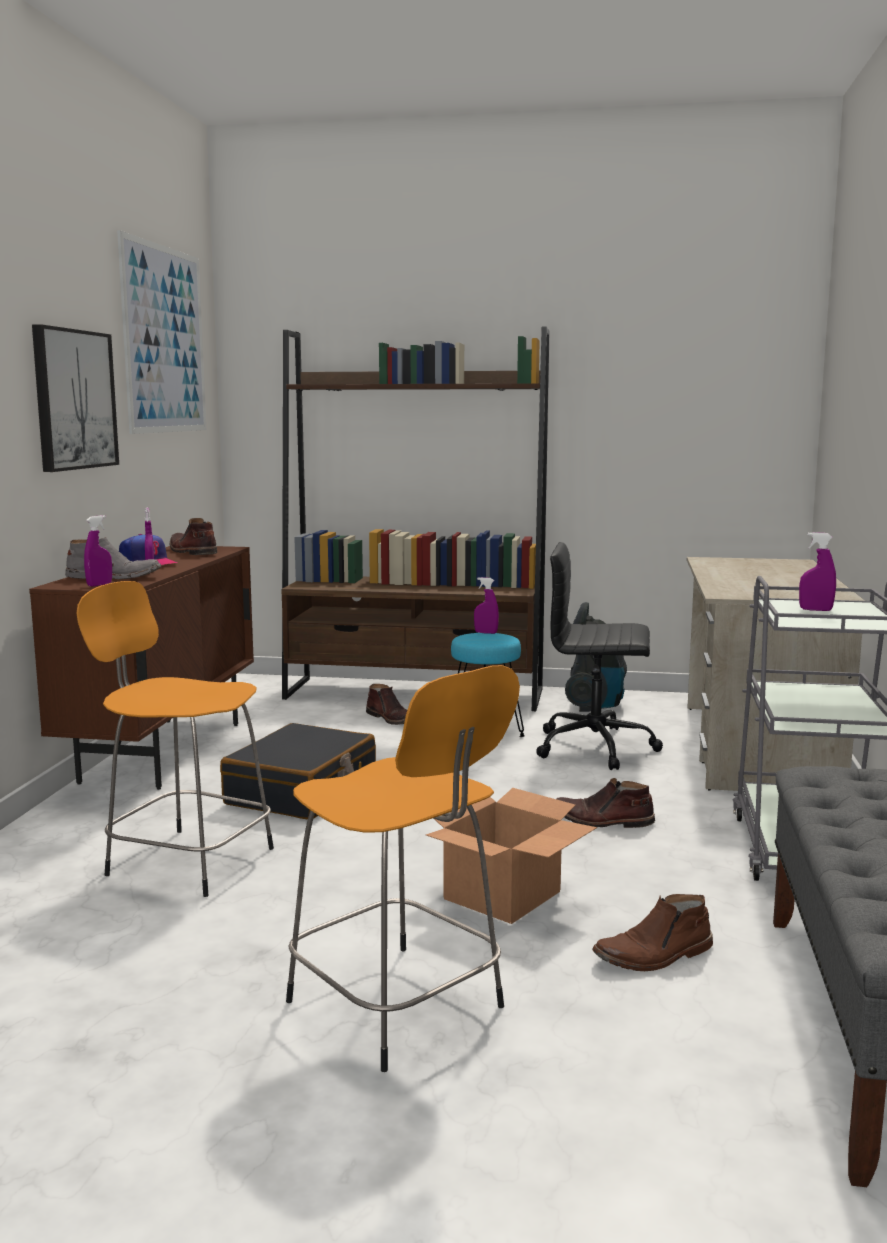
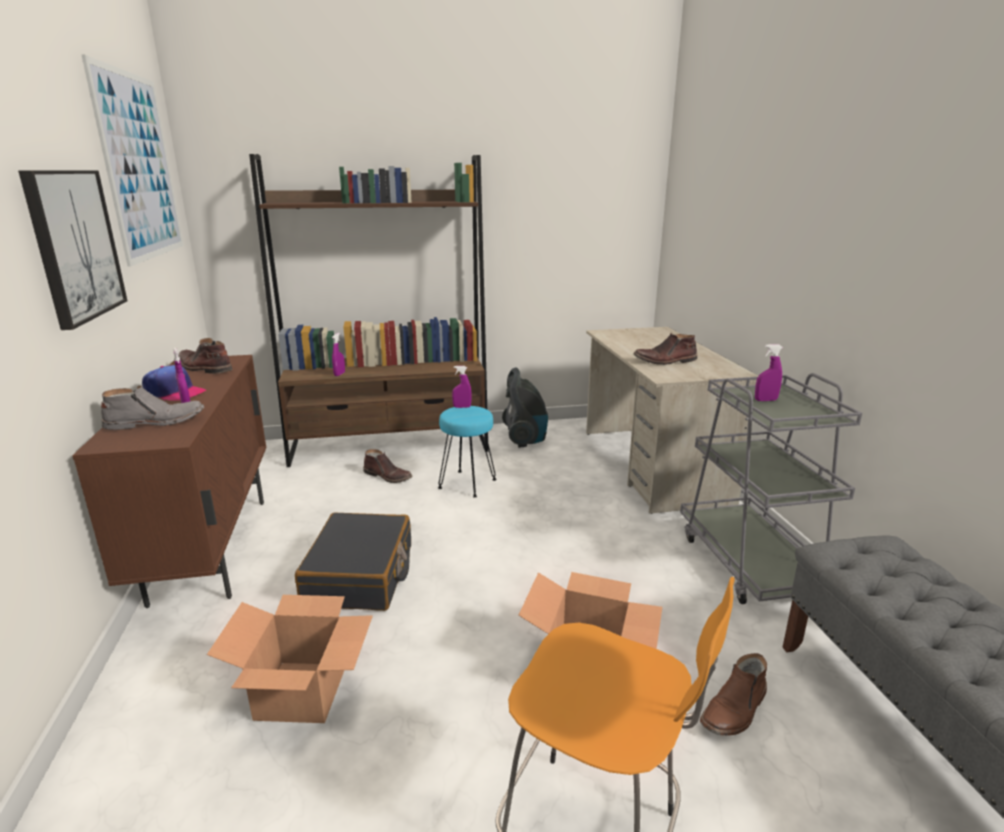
camera: 20 degrees left, 10 degrees up
(99, 585) = (149, 438): purple spray bottle -> purple spray bottle (339, 374)
(186, 860) = (301, 691): orange stool -> cardboard box
(597, 747) = (552, 482): black office chair -> none
(602, 821) = (604, 561): brown boot -> brown boot (665, 361)

